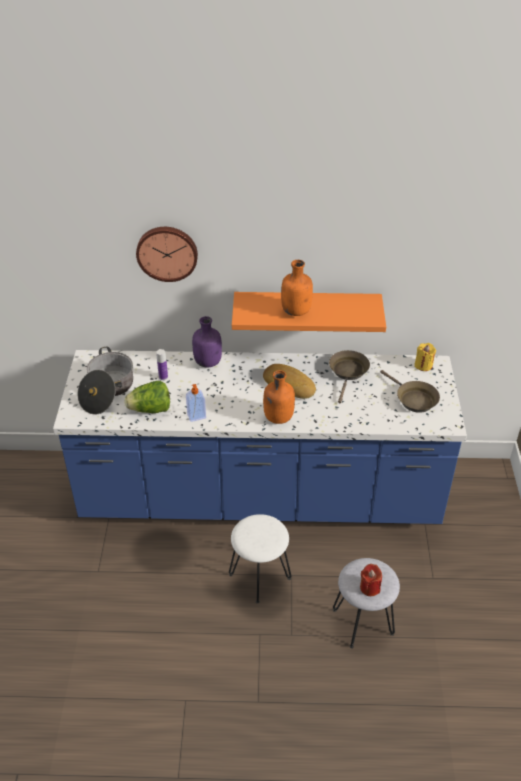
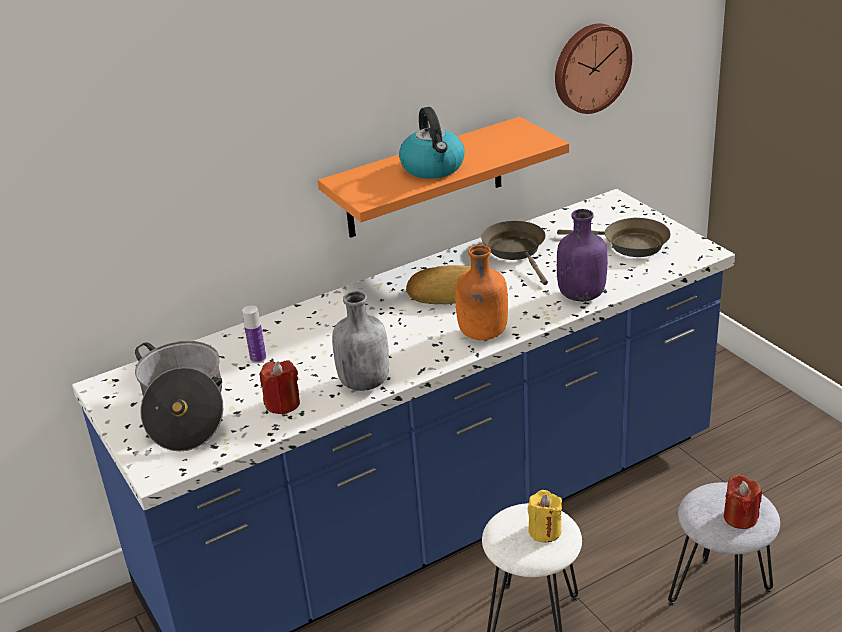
camera: 30 degrees left, 10 degrees down
(150, 409) = (282, 404): lettuce -> red candle
(167, 252) = (205, 138): wall clock -> wall clock (590, 67)
(196, 417) = (364, 382): soap dispenser -> grey bottle
(208, 362) = (308, 315): purple bottle -> purple bottle (581, 295)
(296, 311) = (433, 168): orange bottle -> kettle
(423, 365) = (599, 208): yellow candle -> yellow candle (545, 531)

